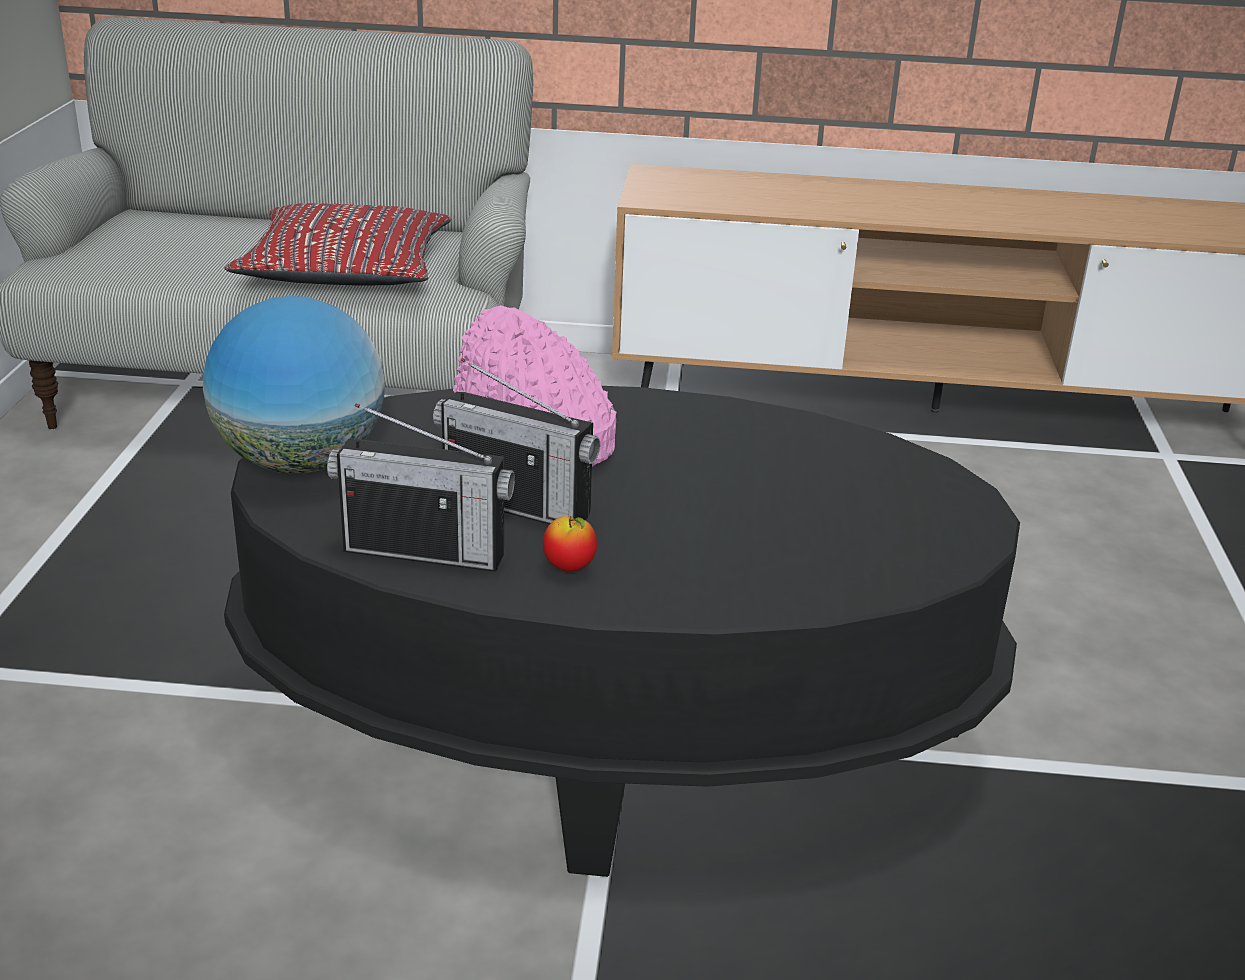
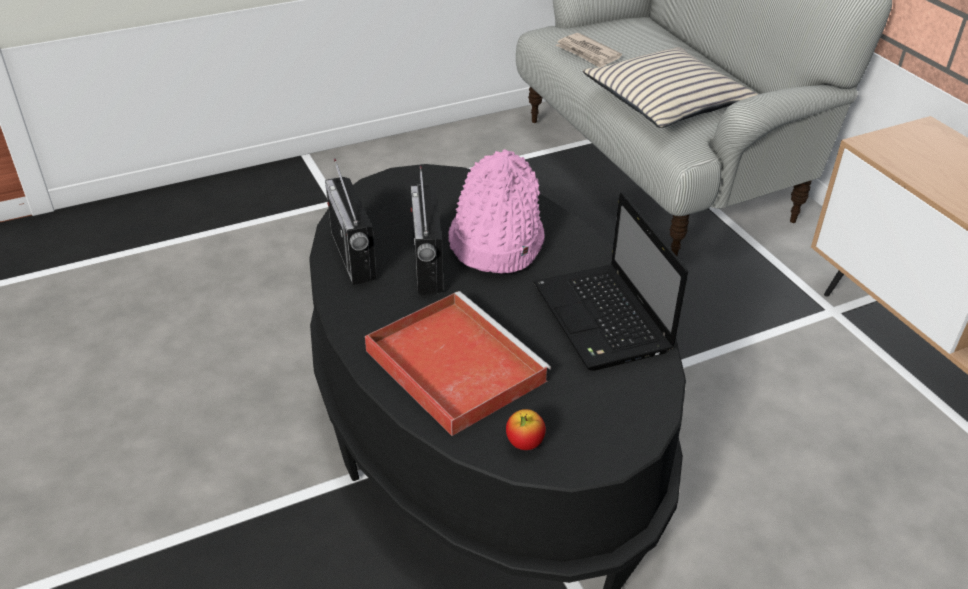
camera: 60 degrees right, 10 degrees up
(152, 265) = (588, 53): none -> newspaper
(301, 462) = (403, 184): globe -> none
(346, 269) = (667, 102): red pillow -> beige pillow
(569, 567) = (378, 307): apple -> apple (524, 443)
(741, 553) = (452, 364): none -> red tray
(752, 437) = (604, 320): none -> laptop

